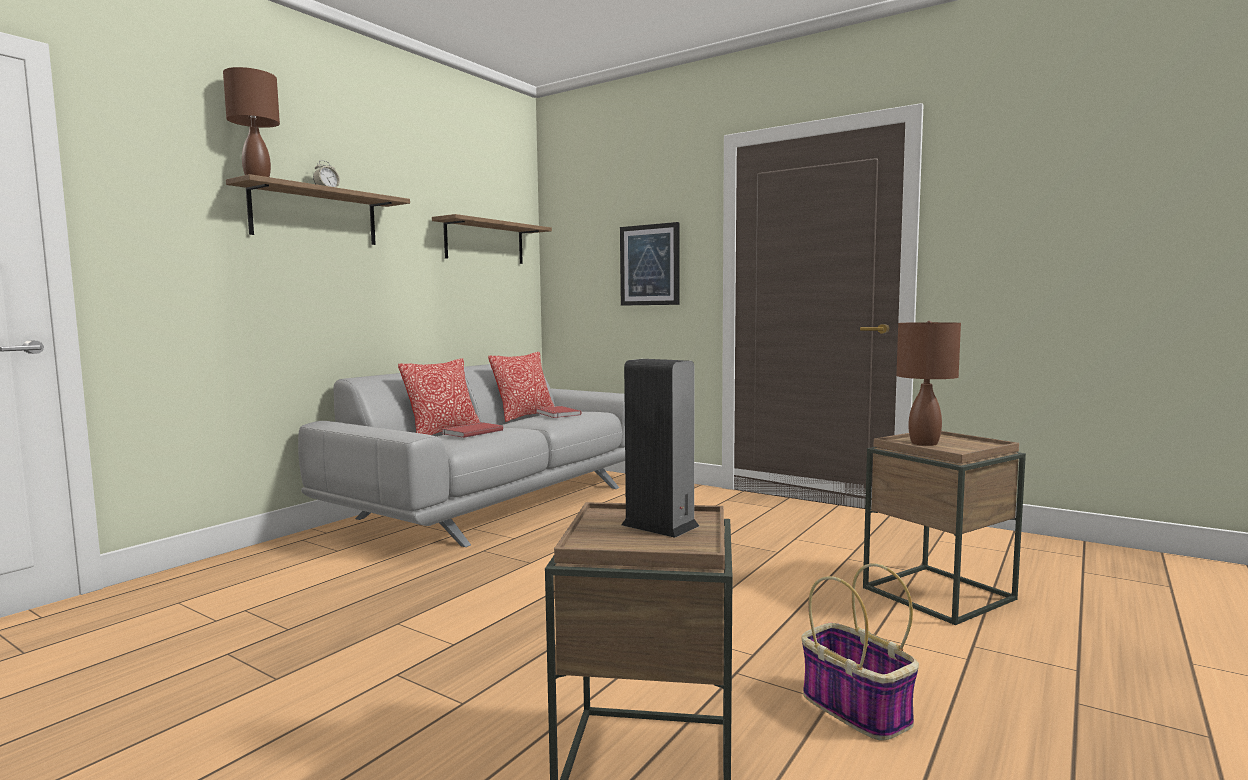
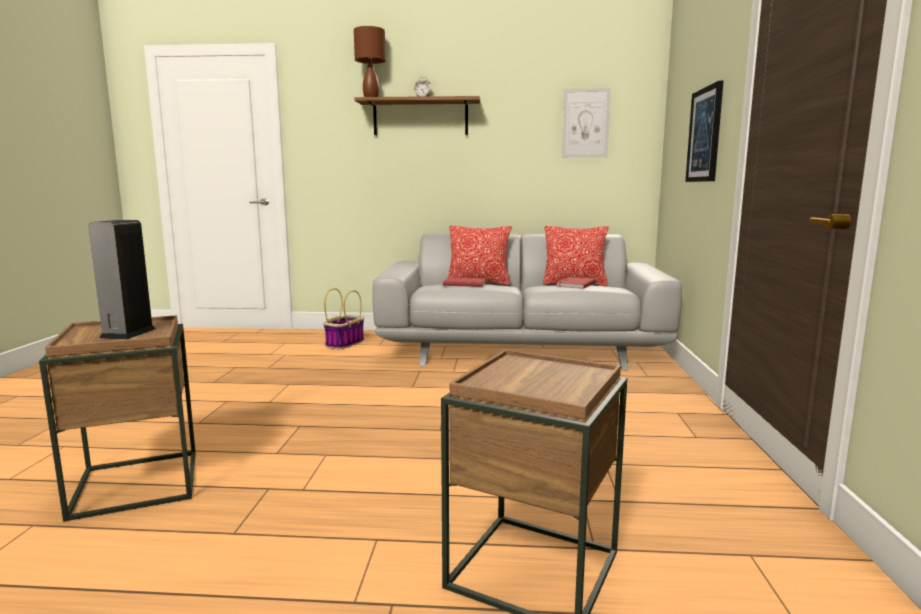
camera: 60 degrees right, 5 degrees up
(485, 242) = (585, 123): shelf -> picture
(853, 708) = (225, 545): basket -> basket (345, 343)
(924, 443) = (526, 370): brown table lamp -> none

